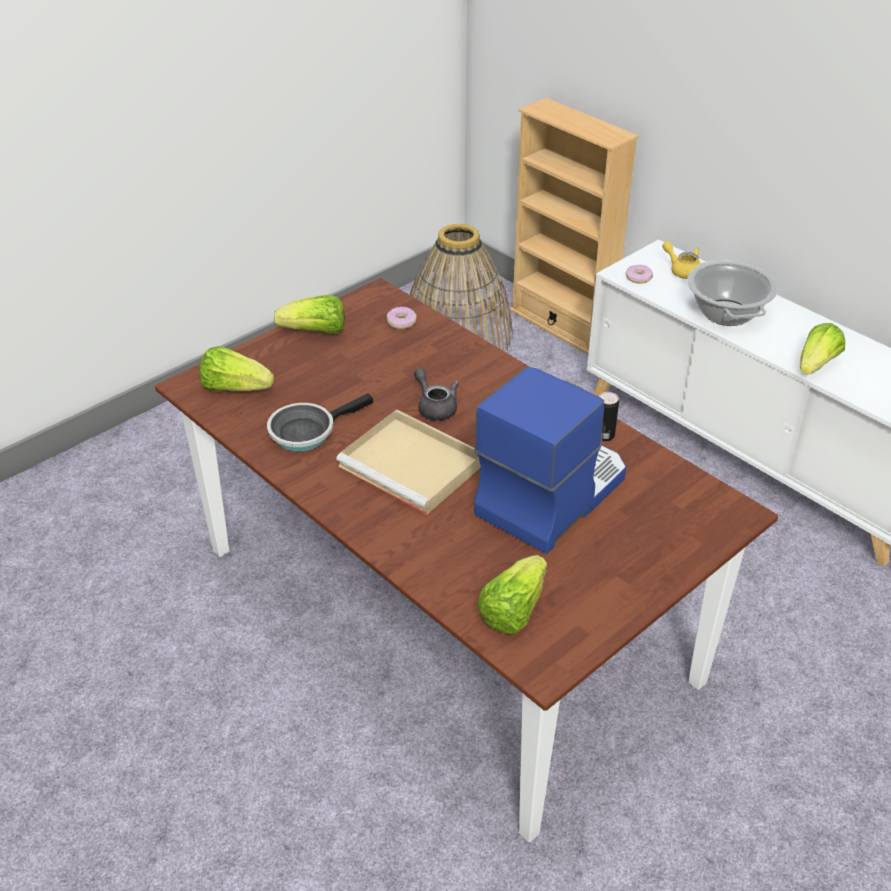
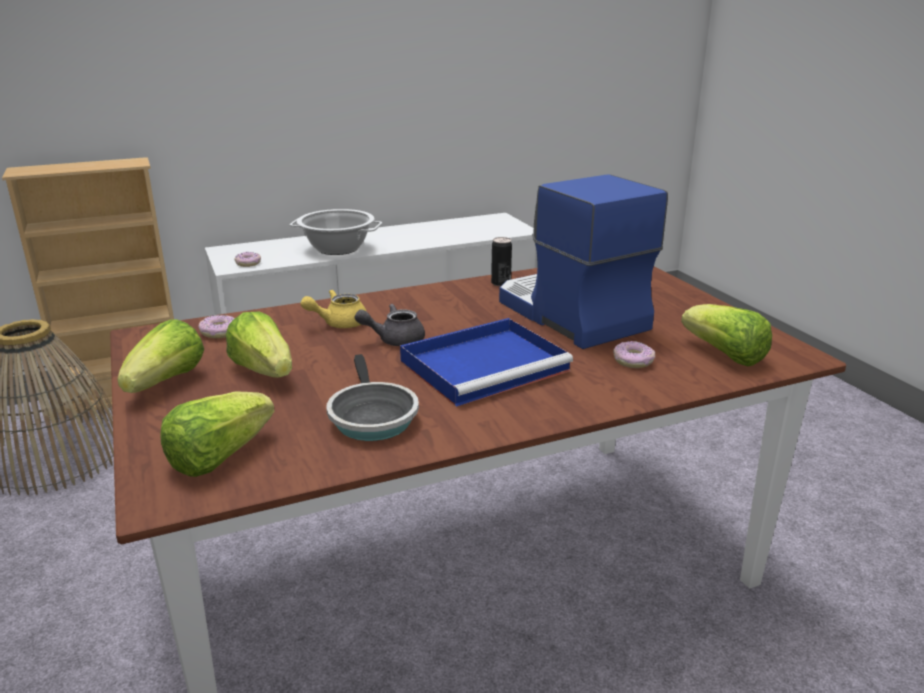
camera: 70 degrees left, 15 degrees down
(414, 466) = (486, 365): beige tray -> blue tray
(467, 549) = (633, 361): none -> donut
(682, 270) = (261, 249): yellow teapot -> yellow teapot (338, 323)
(816, 365) = (431, 240): lettuce -> lettuce (264, 371)

